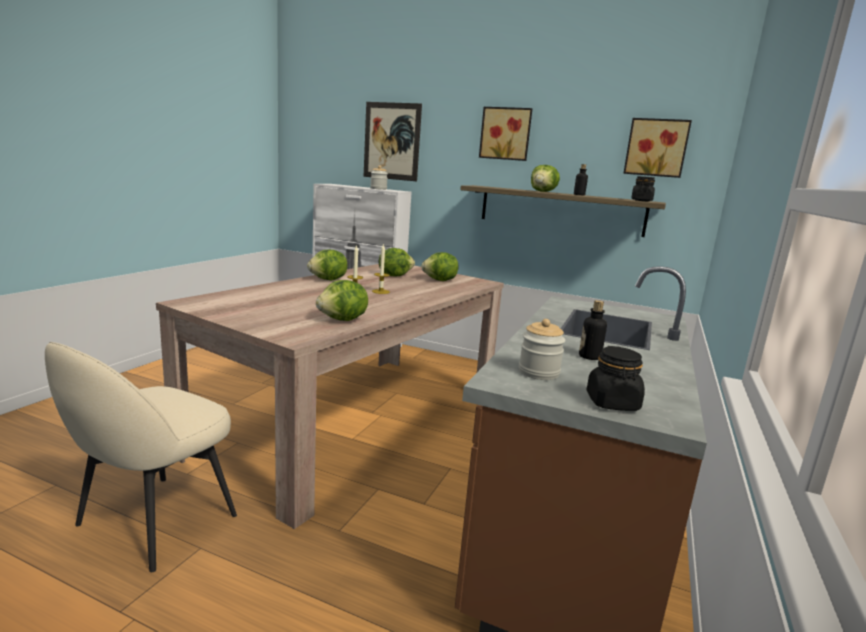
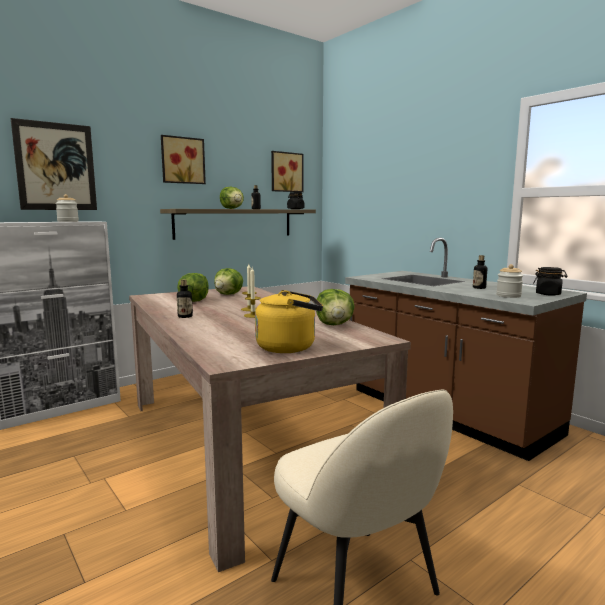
camera: 60 degrees left, 5 degrees down
(242, 313) = (289, 347): none -> yellow kettle
(328, 280) = (185, 316): lettuce -> bottle

